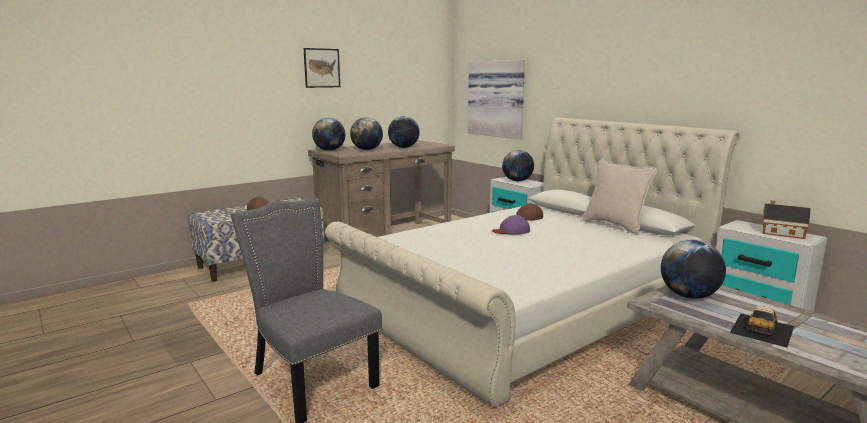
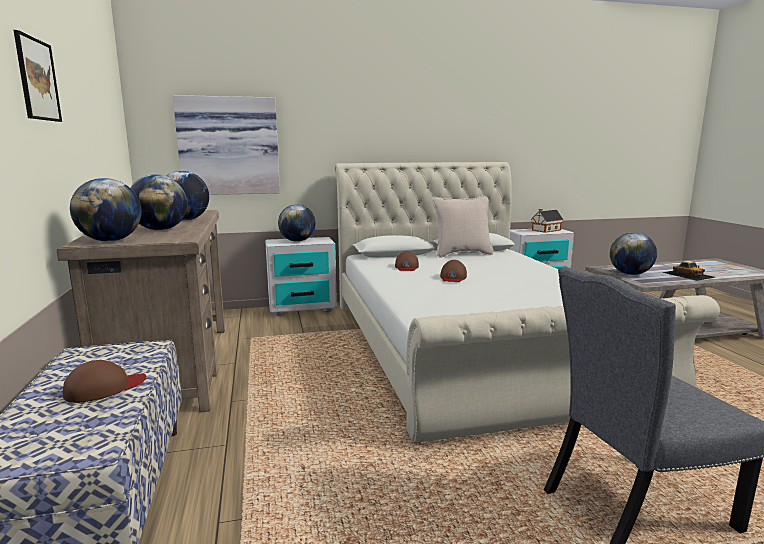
camera: 65 degrees left, 0 degrees up
(511, 231) = (453, 277): purple cap -> brown cap

